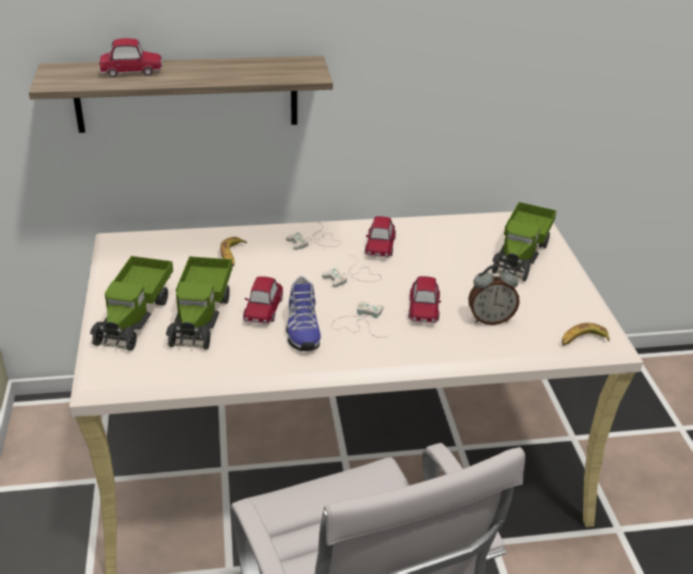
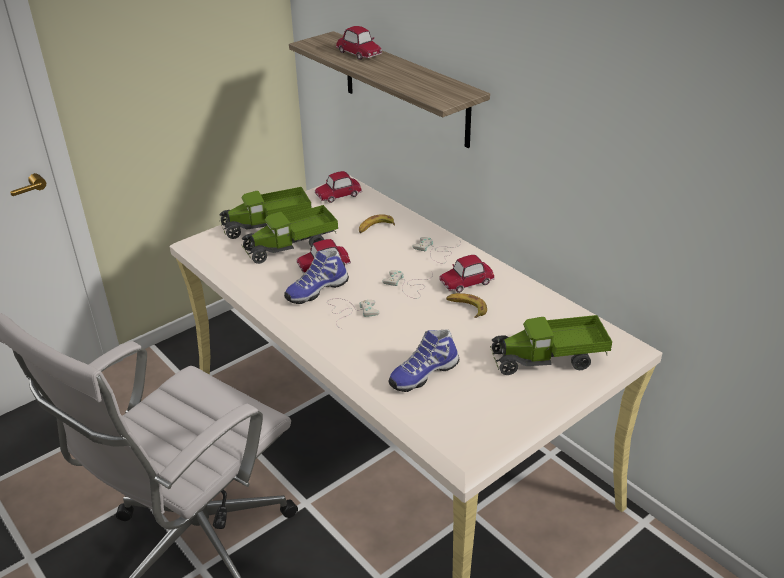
camera: 60 degrees right, 0 degrees up
(423, 309) = (400, 334): toy car -> toy car (338, 195)
(490, 319) = (423, 374): alarm clock -> shoe
(582, 340) = (446, 438): banana -> banana (466, 308)

